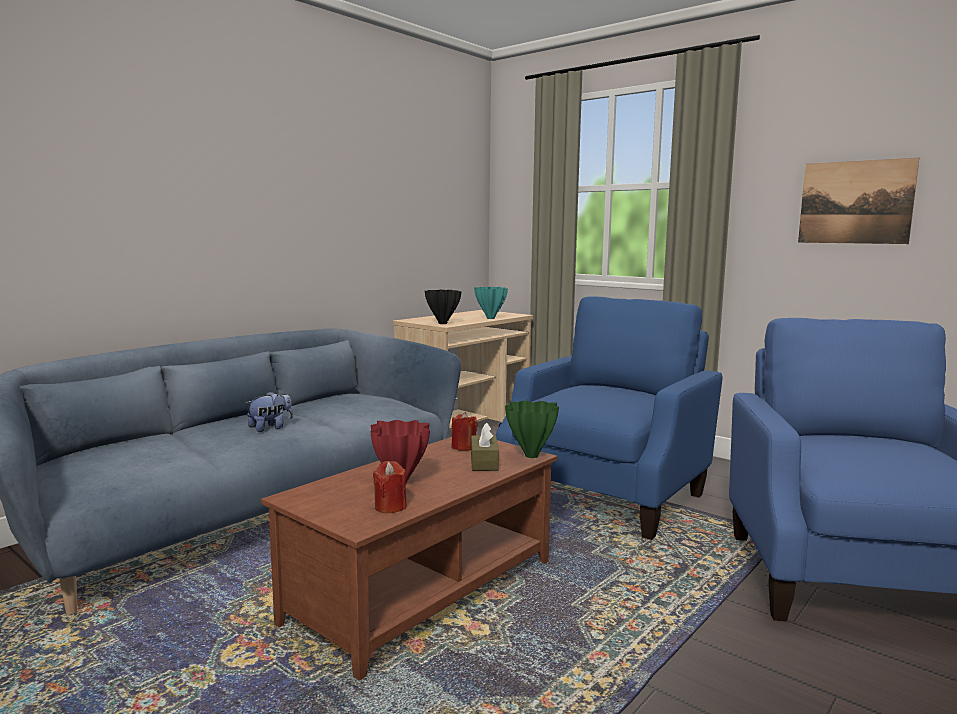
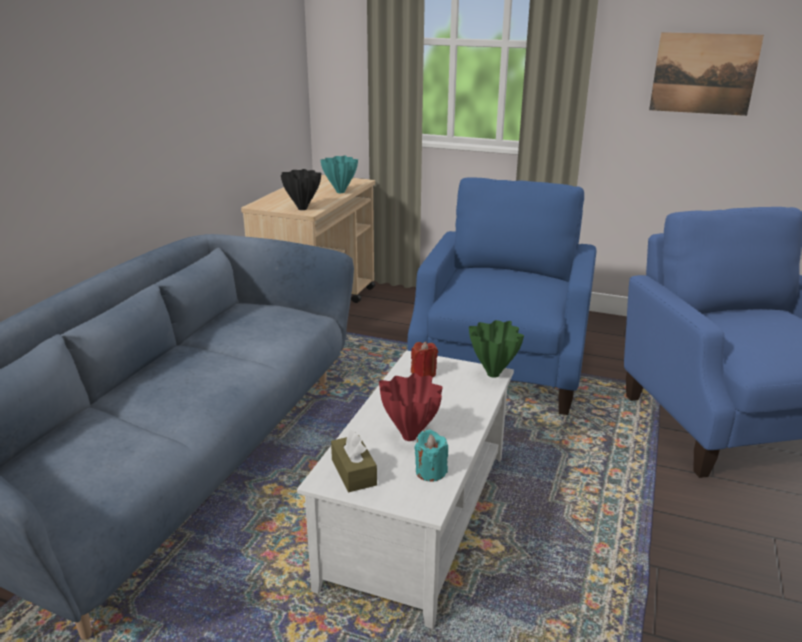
camera: 20 degrees left, 15 degrees up
(270, 428) = (199, 378): plush toy -> none
(390, 507) = (430, 472): red candle -> turquoise candle
(422, 590) = (416, 516): brown coffee table -> white coffee table
(484, 462) = (460, 392): brown tissue box -> brown tissue box (353, 472)

